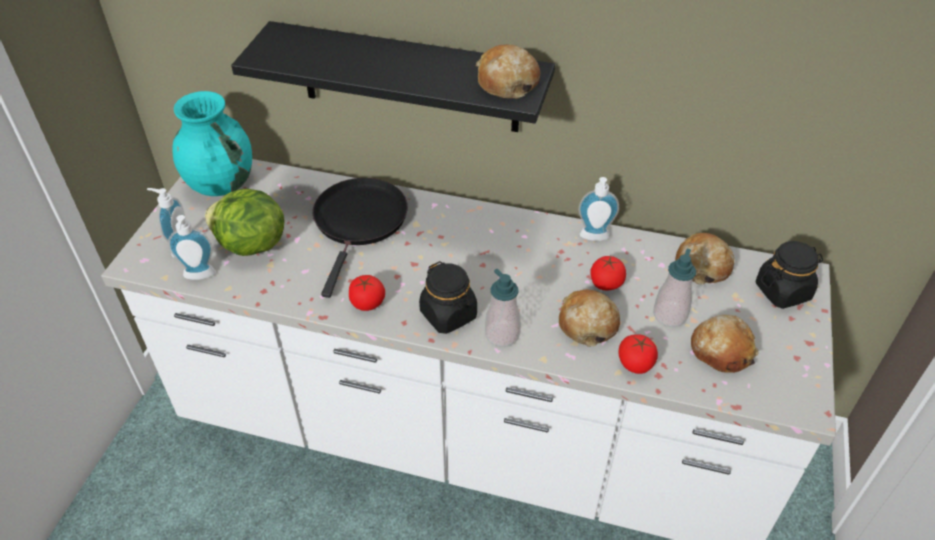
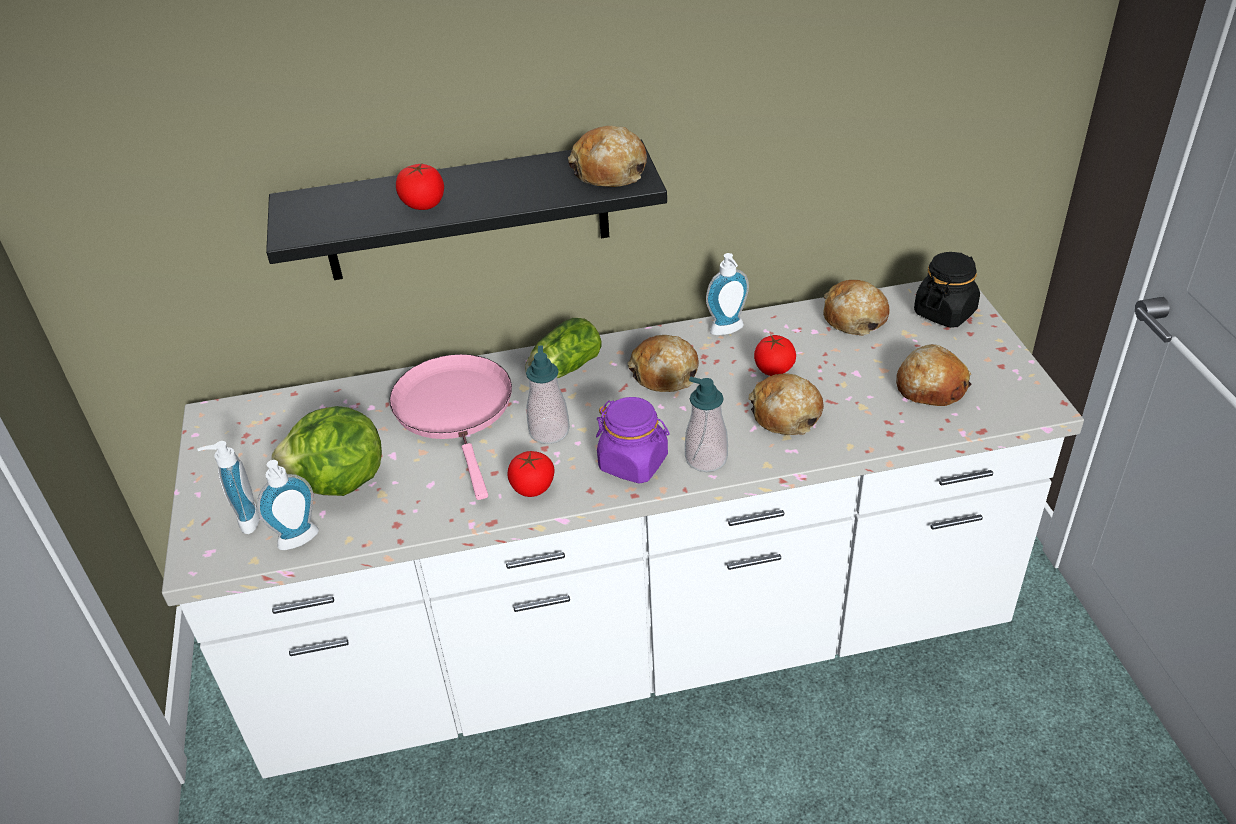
camera: 25 degrees left, 5 degrees down
(221, 183) = (243, 431): turquoise vase -> none
(359, 222) = (455, 409): black frying pan -> pink frying pan
(448, 315) = (633, 463): black jar -> purple jar
(451, 221) = (562, 370): none -> lettuce
(521, 253) = (664, 374): none -> bread
(635, 363) = (860, 431): tomato -> tomato (423, 204)
(670, 315) = (858, 374): soap dispenser -> soap dispenser (549, 431)

